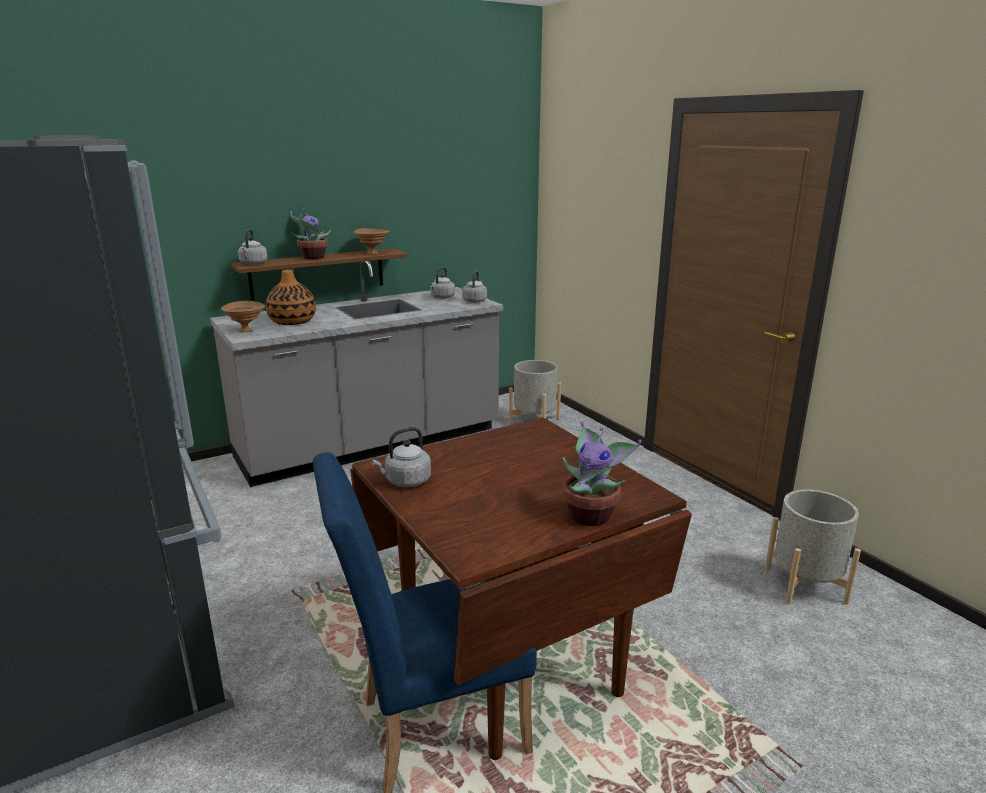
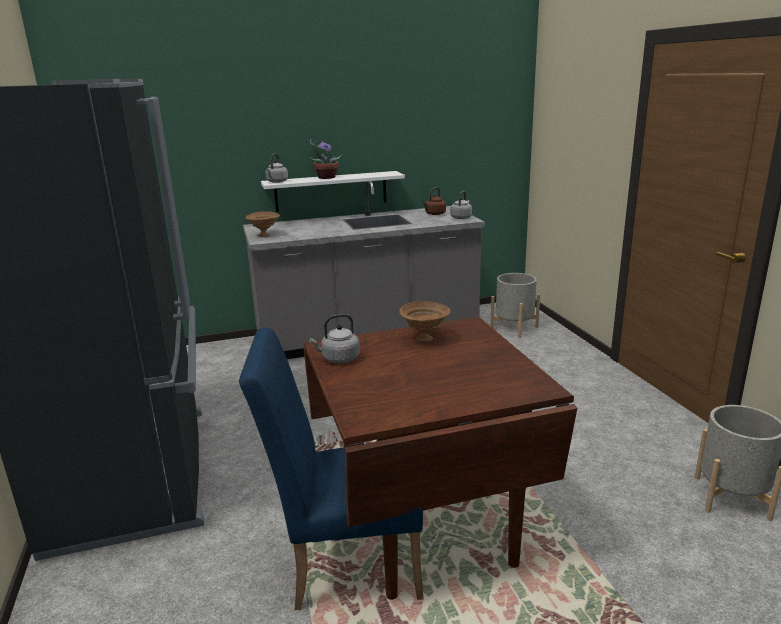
camera: 15 degrees right, 0 degrees up
(292, 321) = (303, 230): vase -> none
(318, 273) = (331, 191): brown shelf -> white shelf
(372, 253) = (376, 175): brown bowl -> brown bowl (425, 339)
(442, 297) = (434, 214): grey kettle -> brown kettle
(592, 515) = (480, 399): potted plant -> none

